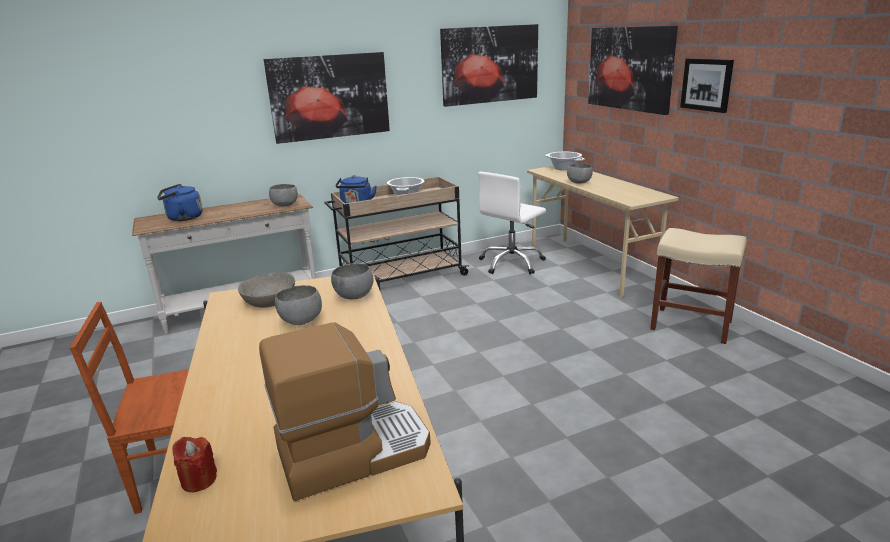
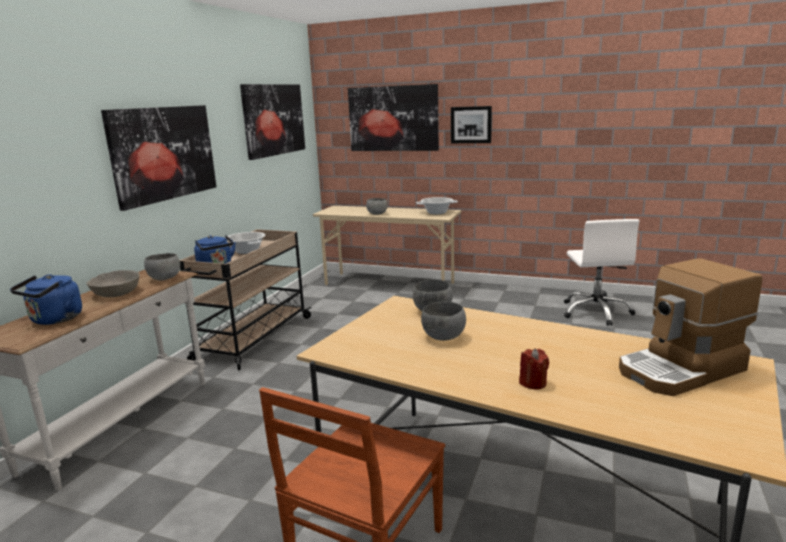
camera: 45 degrees left, 5 degrees down
(199, 480) = (666, 429): red candle -> red candle (533, 383)
(269, 301) = (375, 338): grey bowl -> grey bowl (116, 293)
(353, 451) = (681, 370): coffee machine -> coffee machine turned 135 degrees counterclockwise
(512, 263) = (330, 299): white office chair -> white office chair (596, 312)
(564, 168) = (339, 208): cooking pot -> cooking pot (436, 212)
(692, 325) = (508, 296): beige stool -> none

